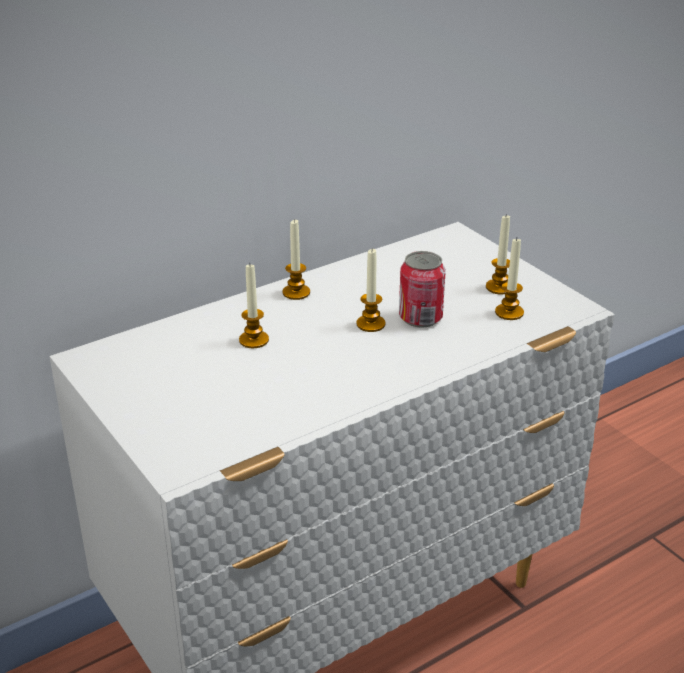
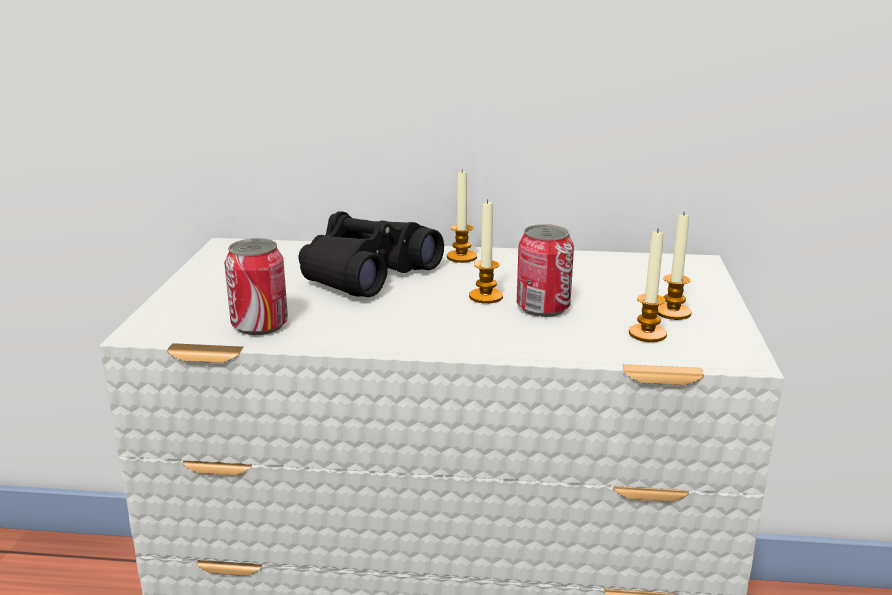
camera: 40 degrees right, 10 degrees down
(254, 340) = (366, 274): candle -> black binoculars
(257, 423) = (260, 325): none -> can

